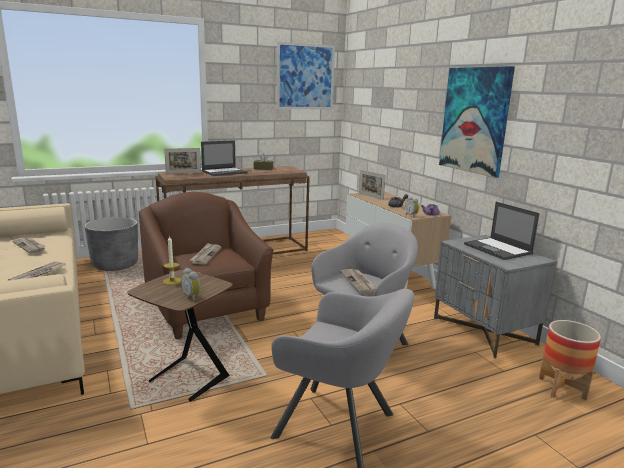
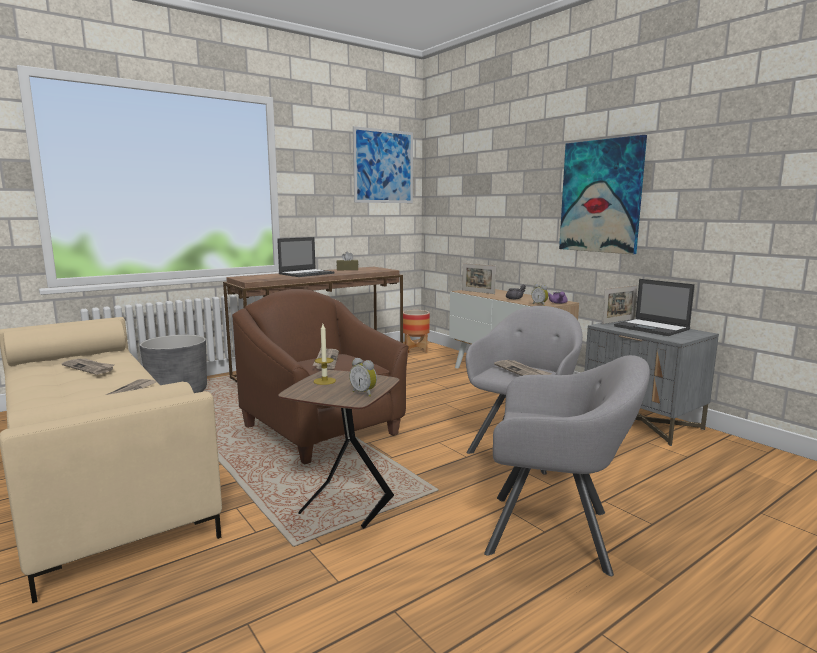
camera: 10 degrees left, 5 degrees down
(183, 173) = (258, 276): picture frame -> picture frame (618, 321)
(562, 388) = (755, 466): planter -> planter (415, 350)

